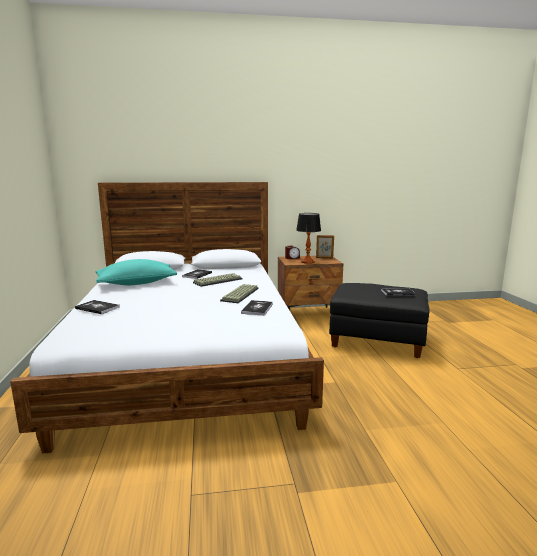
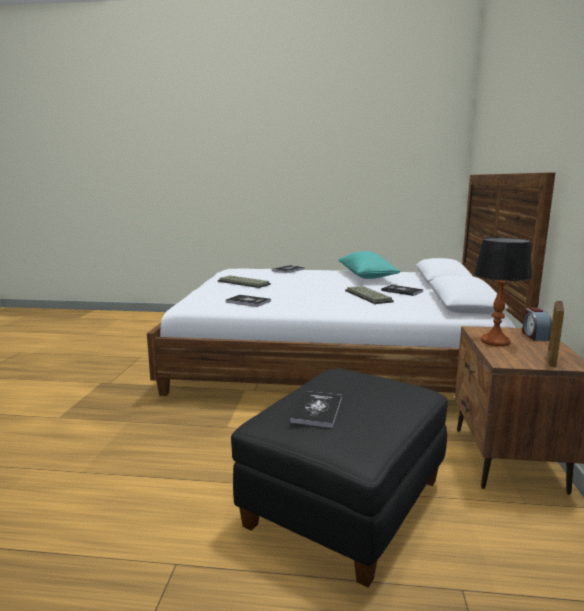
camera: 105 degrees right, 0 degrees up
(241, 294) = (301, 300): keyboard -> keyboard (242, 283)

